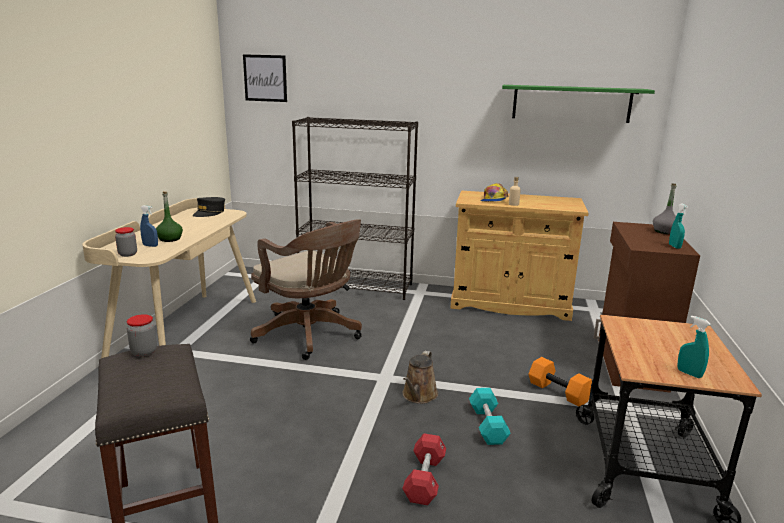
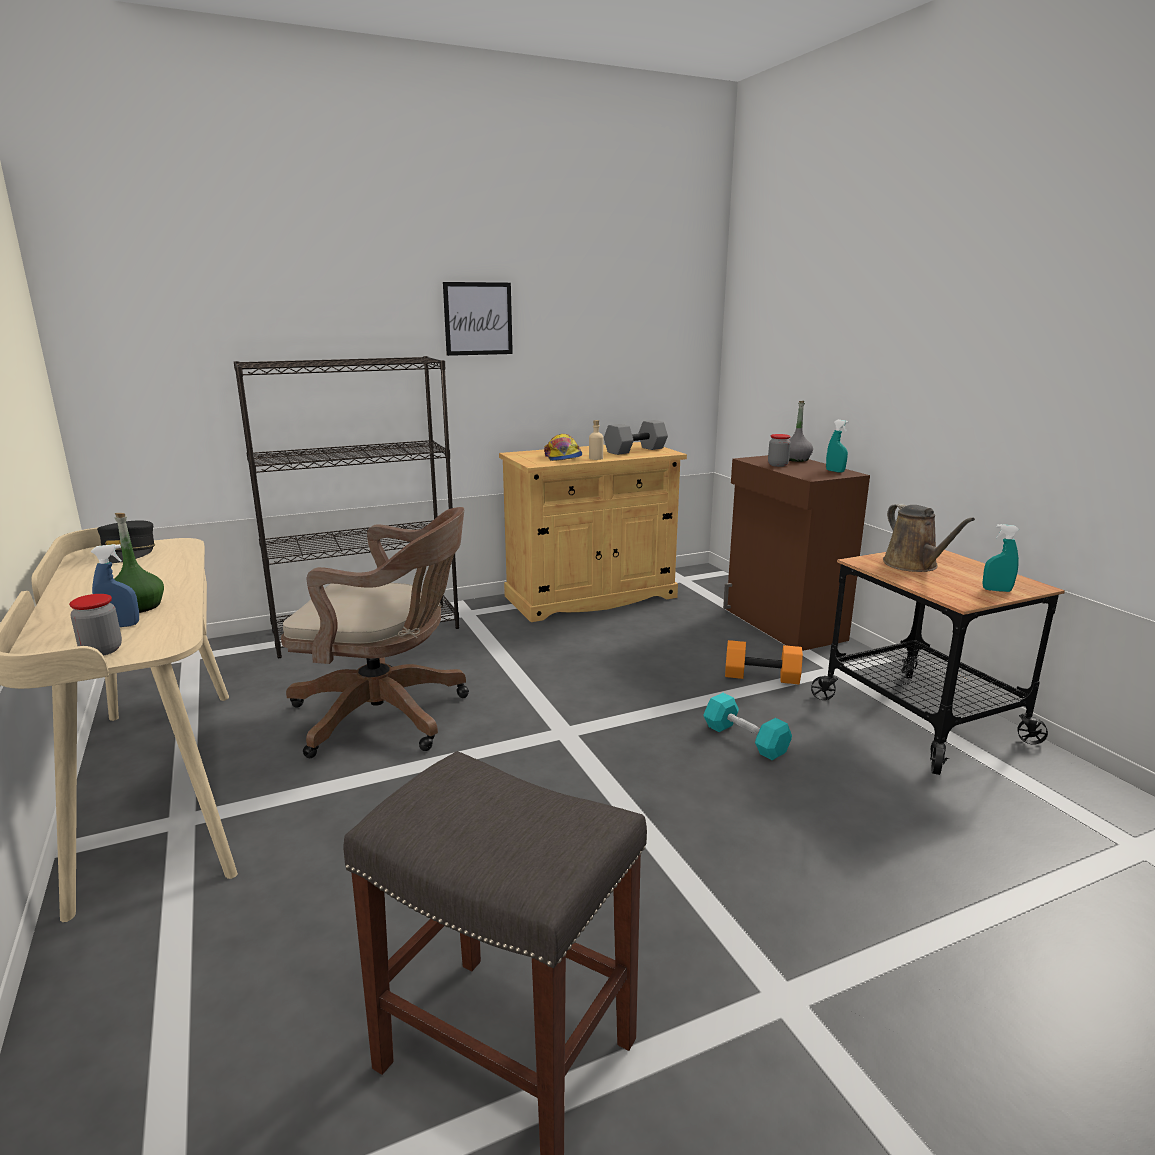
camera: 35 degrees left, 0 degrees up
(144, 352) = (425, 787): jar -> jar (778, 465)
(265, 78) = (134, 295): picture -> picture (478, 319)
(418, 396) = (632, 738): brown watering can -> brown watering can (913, 565)
(424, 479) = (764, 828): red dumbbell -> none
(555, 203) = (635, 450): none -> grey dumbbell
(571, 103) = (623, 318): green shelf -> none

